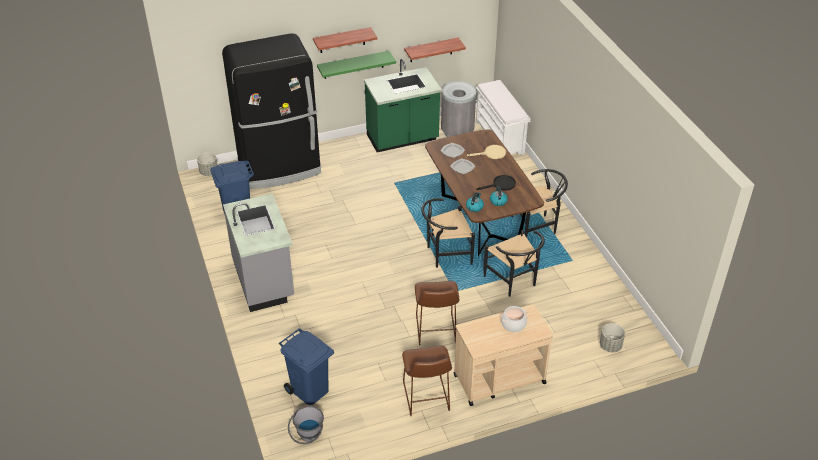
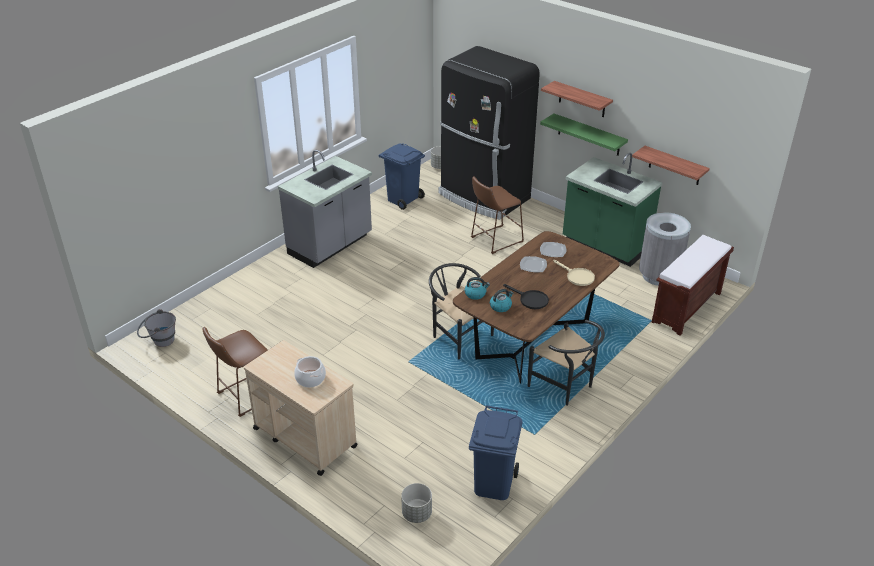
camera: 60 degrees right, 5 degrees down
(309, 390) = (215, 321): blue trash can -> blue trash can (492, 483)
(435, 331) = (342, 369): brown stool -> brown stool (494, 240)
(500, 138) = (686, 308): white bench -> brown bench
(514, 282) = (458, 399): black chair -> none

